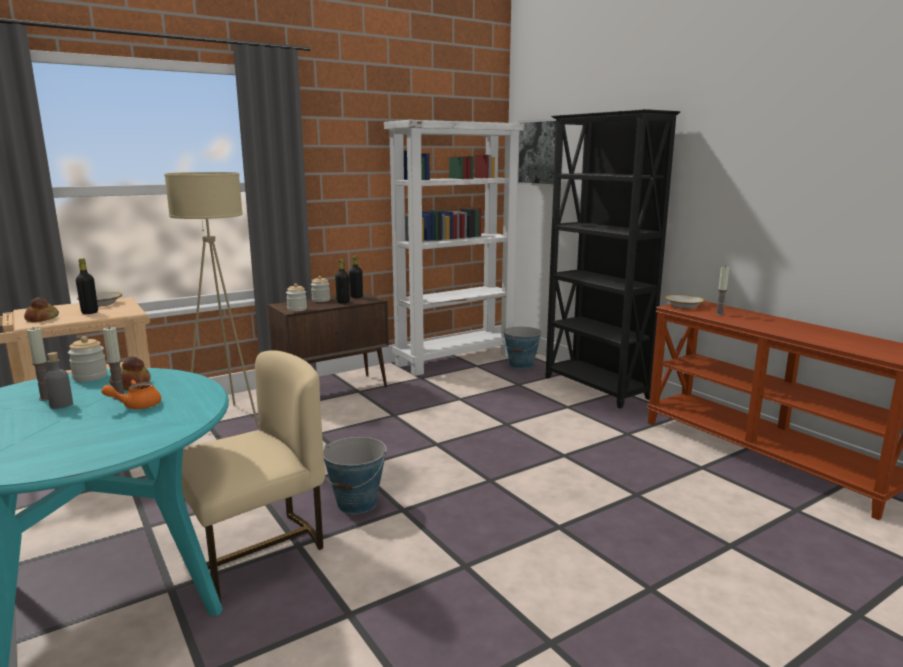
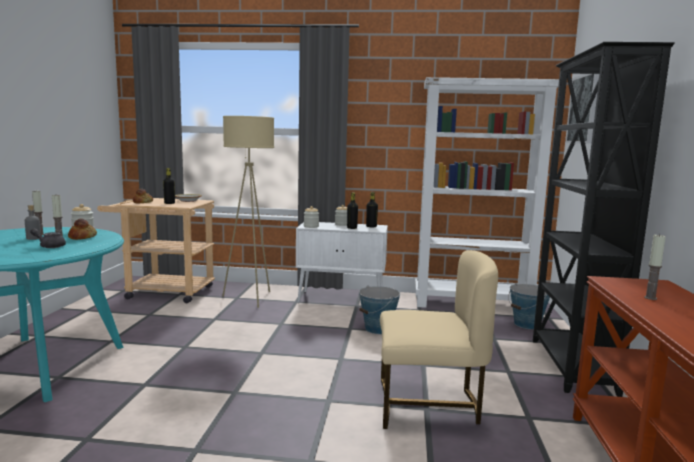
camera: 40 degrees right, 5 degrees down
(136, 406) = (50, 246): orange teapot -> grey teapot
(255, 551) = (122, 377): beige chair -> beige chair (428, 405)
(334, 390) = (342, 300): brown cabinet -> white cabinet
(357, 503) = (218, 375): bucket -> bucket (378, 329)
(683, 306) = (624, 282): bowl -> none

